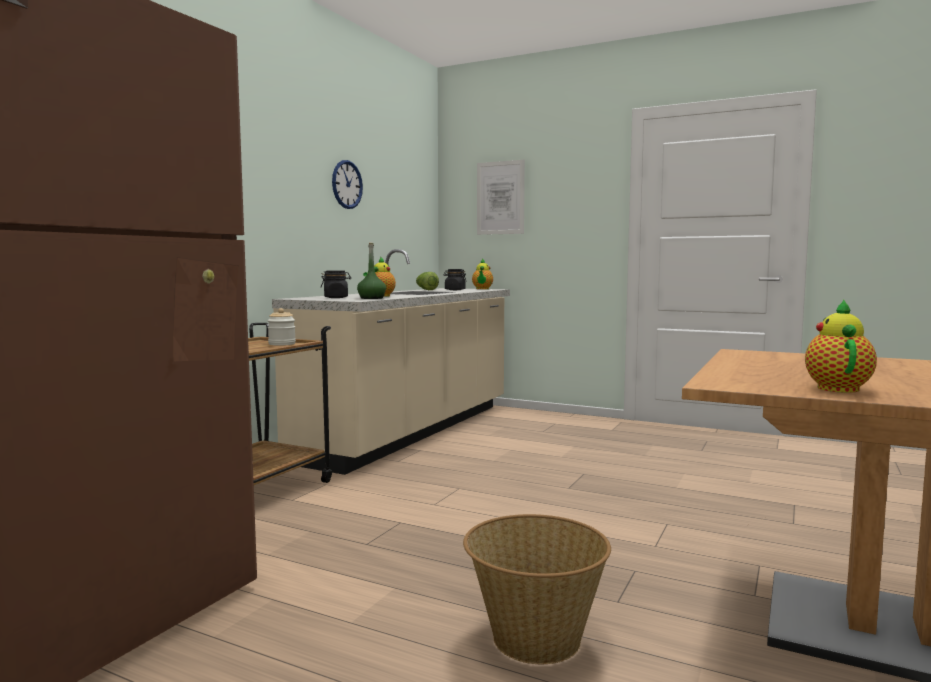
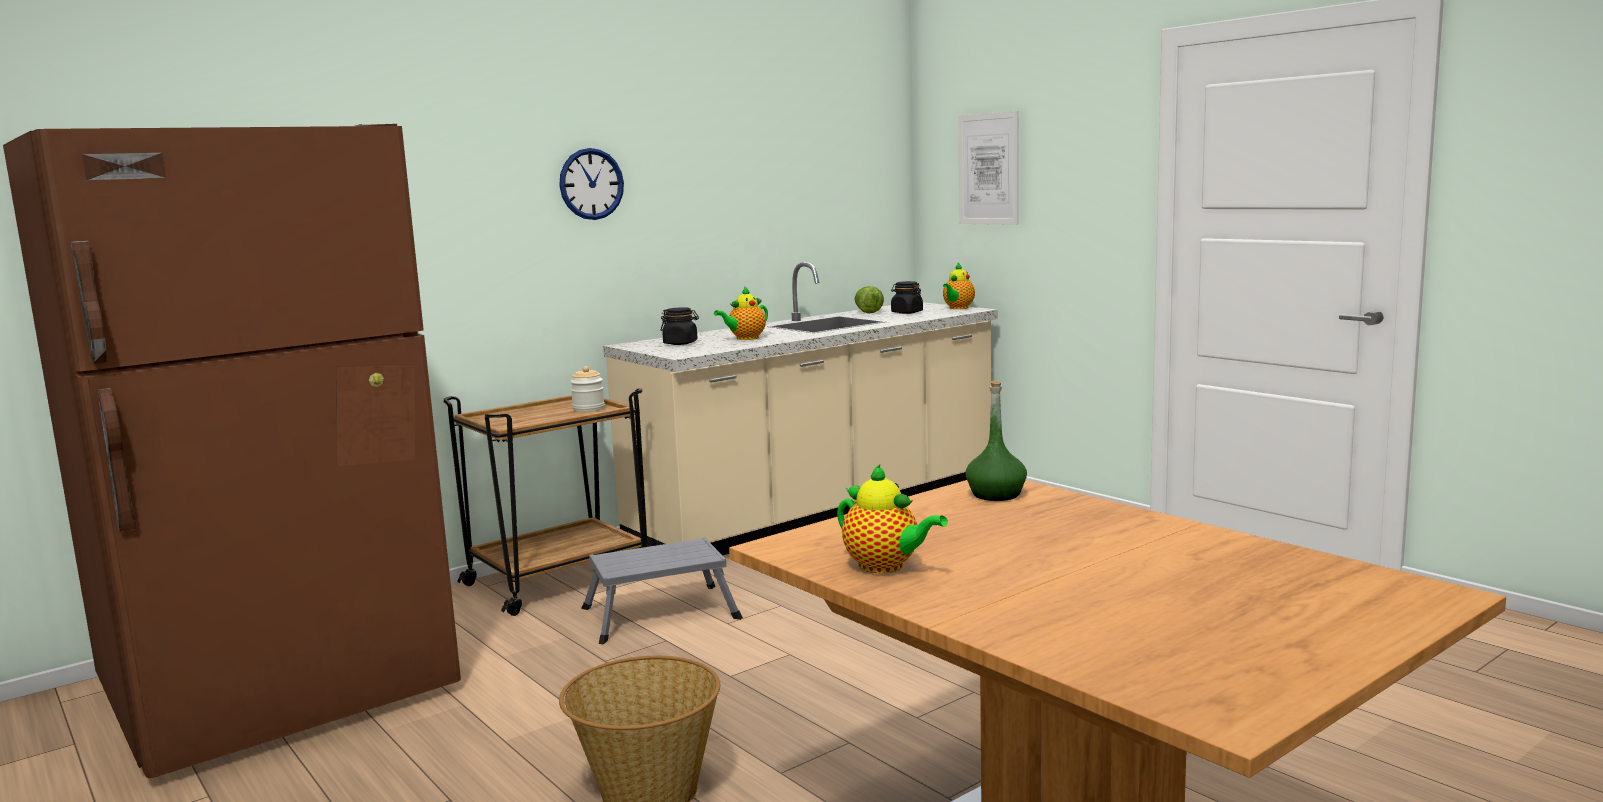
camera: 25 degrees right, 5 degrees up
(347, 184) = (730, 179): wall clock -> wall clock (591, 184)
(372, 298) = (715, 347): green bottle -> green bottle (996, 495)
(372, 504) = (661, 613): none -> grey step ladder
(836, 388) = (885, 567): teapot -> teapot turned 90 degrees clockwise

